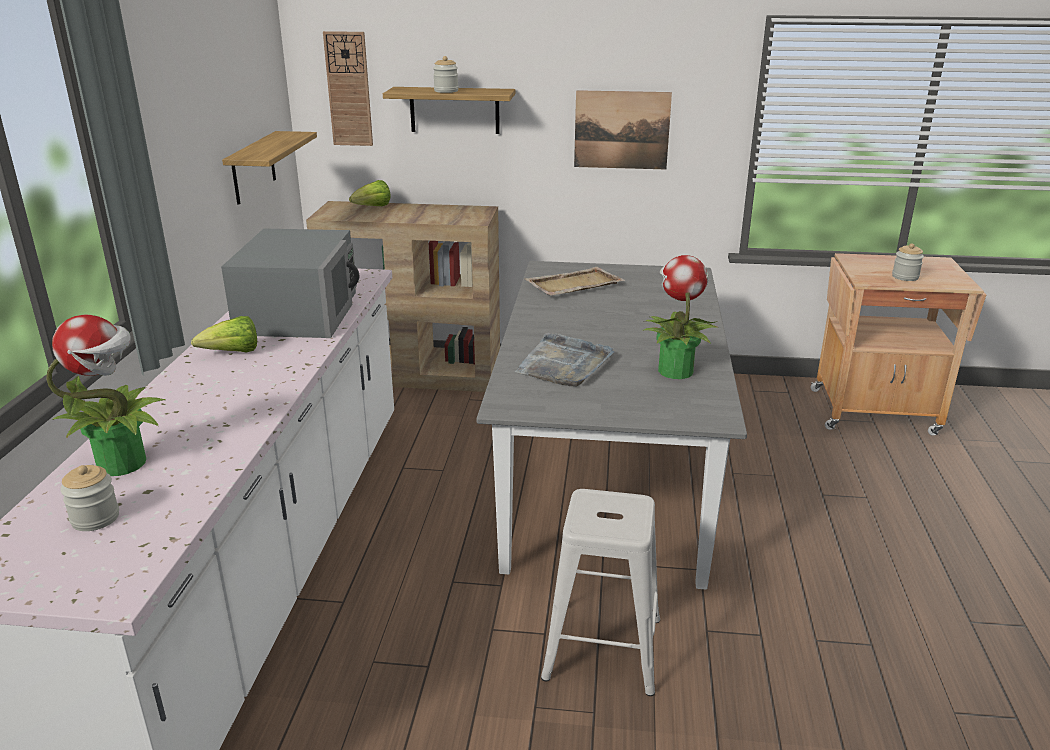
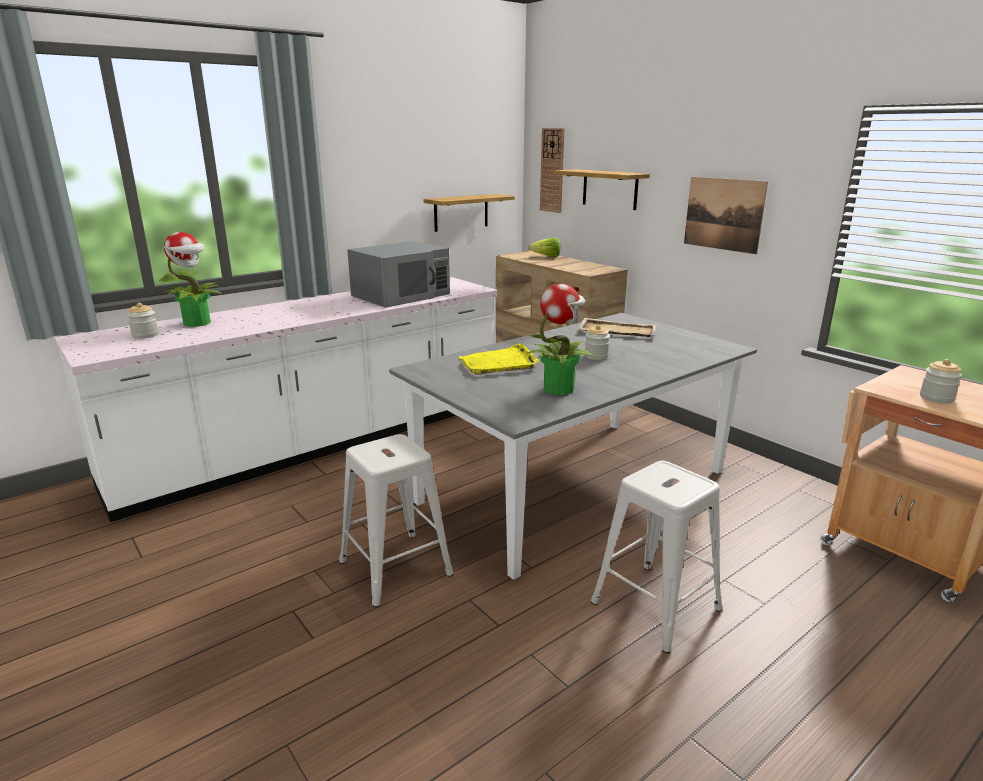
camera: 45 degrees right, 5 degrees down
(233, 353) = (332, 301): lettuce -> none
(446, 91) = (595, 171): jar -> jar (596, 356)
(564, 364) = (498, 363): grey tray -> yellow tray
(820, 543) = (656, 606): none -> white stool

